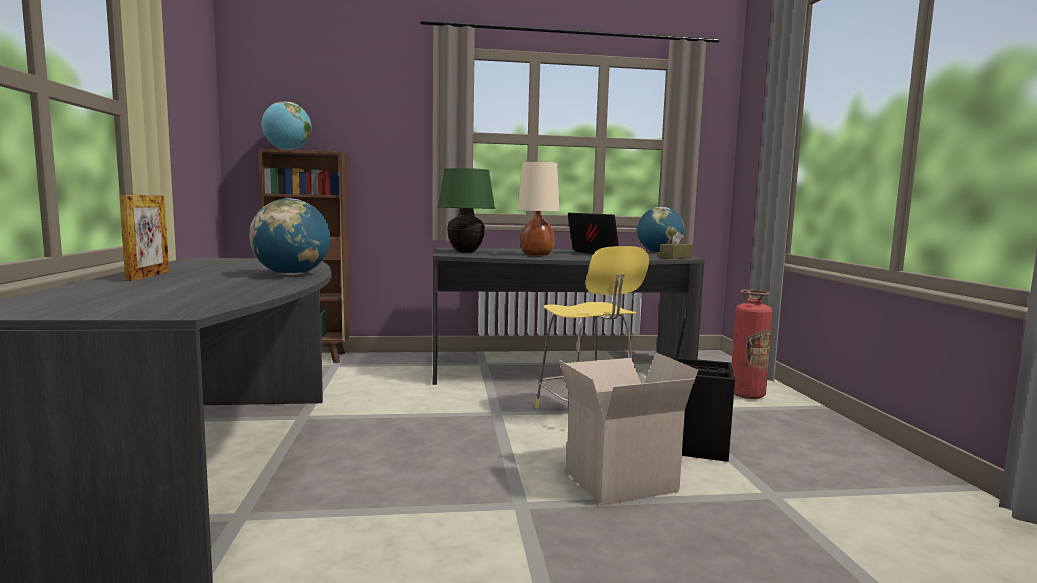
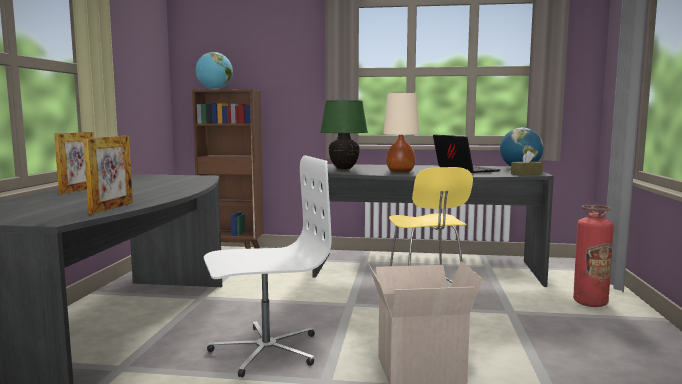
camera: 15 degrees right, 0 degrees up
(239, 296) = (112, 208): none -> picture frame
(292, 274) = (176, 189): globe -> none
(425, 475) = (265, 350): none -> white office chair
(696, 444) = (509, 345): black storage box -> none

